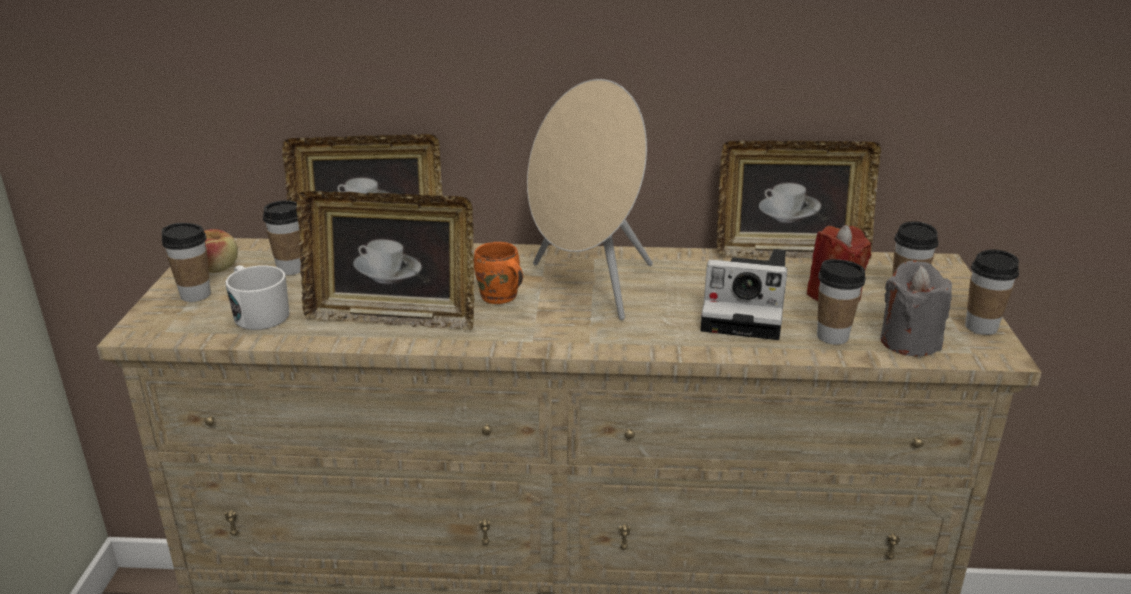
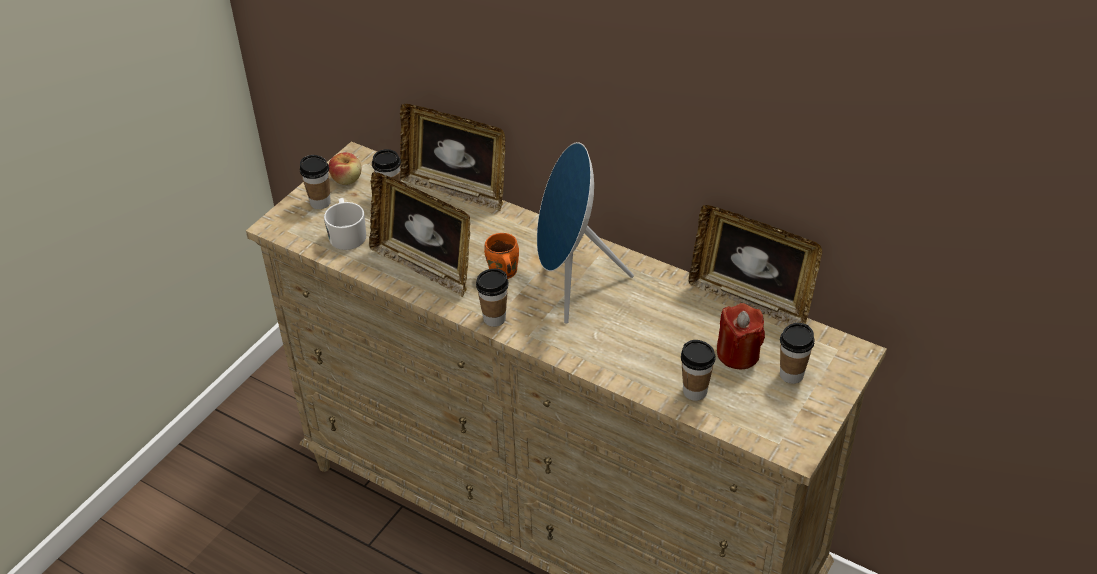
camera: 30 degrees right, 15 degrees up
(589, 287) = (571, 283): beige speaker -> blue speaker
(747, 312) = (657, 347): camera -> none
(909, 342) = (744, 417): grey candle -> none
(981, 327) = (813, 424): cup -> cup (494, 318)

